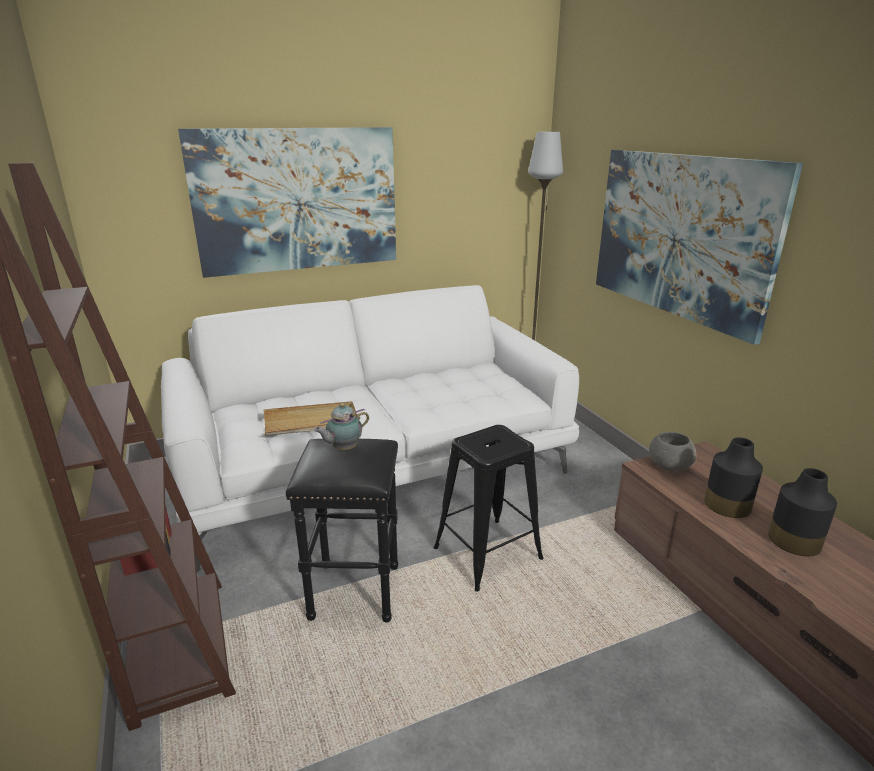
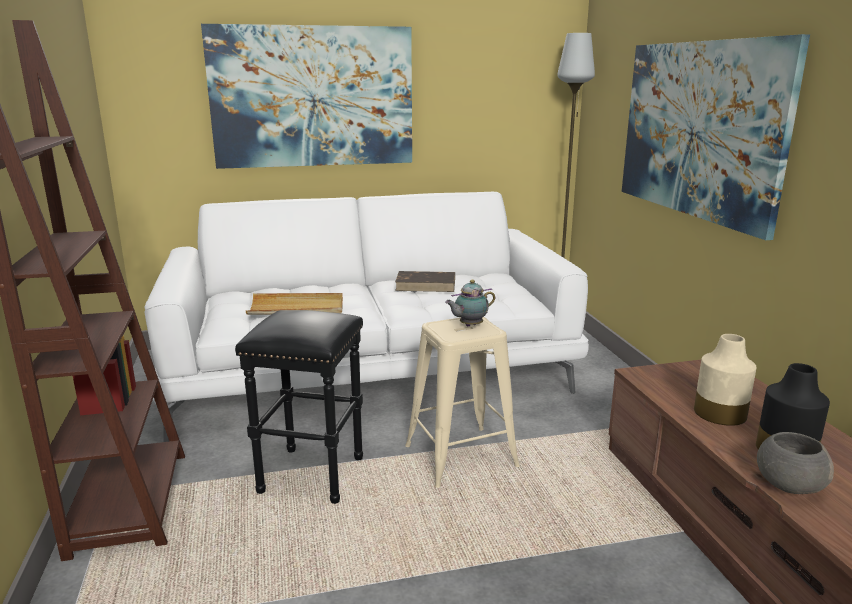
camera: 10 degrees right, 5 degrees down
(343, 449) = (301, 316): teapot -> teapot (469, 325)
(426, 383) = (426, 285): none -> brown book
(487, 553) = (460, 456): black stool -> beige stool
(668, 466) = (667, 375): grey bowl -> grey bowl (788, 484)
(726, 504) = (719, 412): black vase -> beige vase

